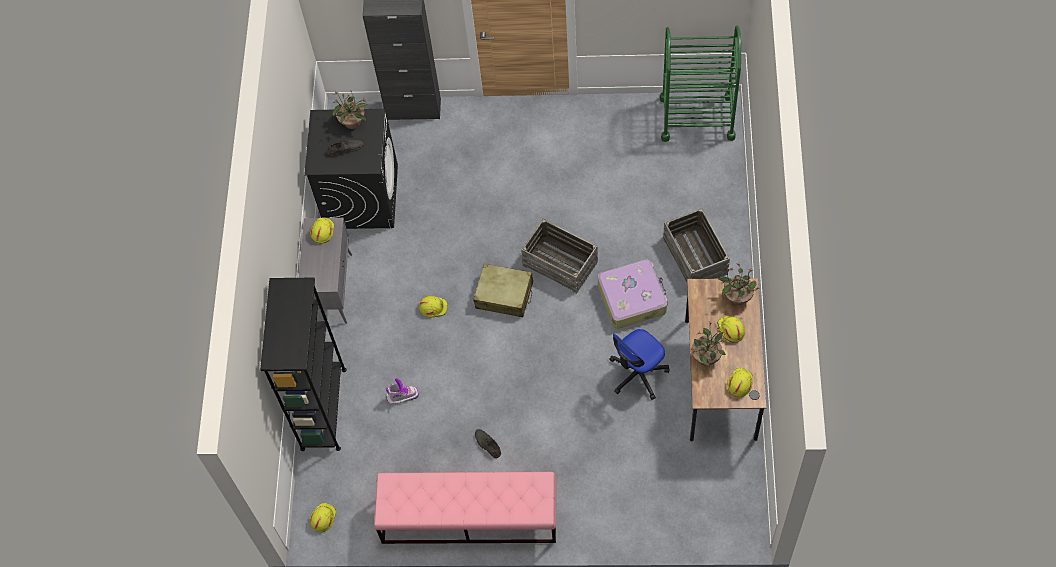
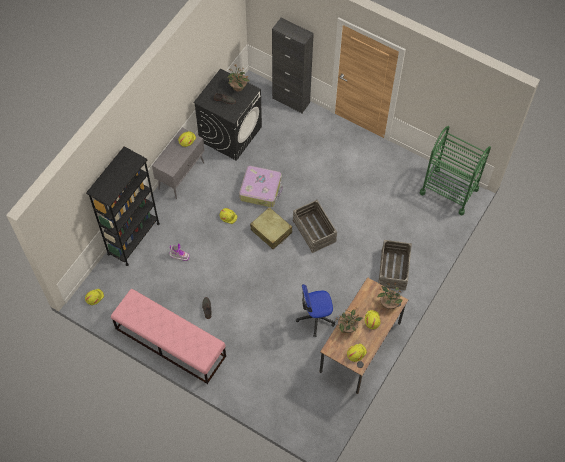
camera: 25 degrees right, 0 degrees up
(632, 298) = (341, 273): suitcase -> suitcase (261, 189)

